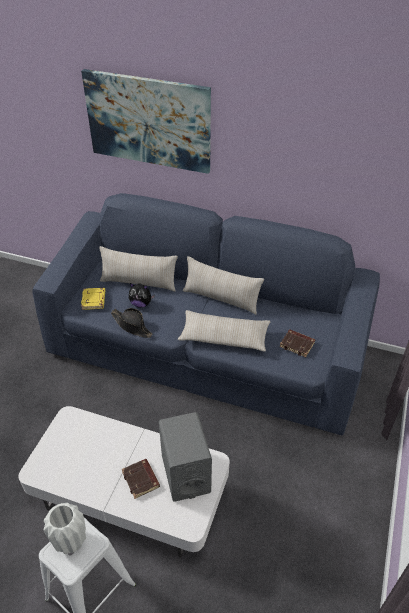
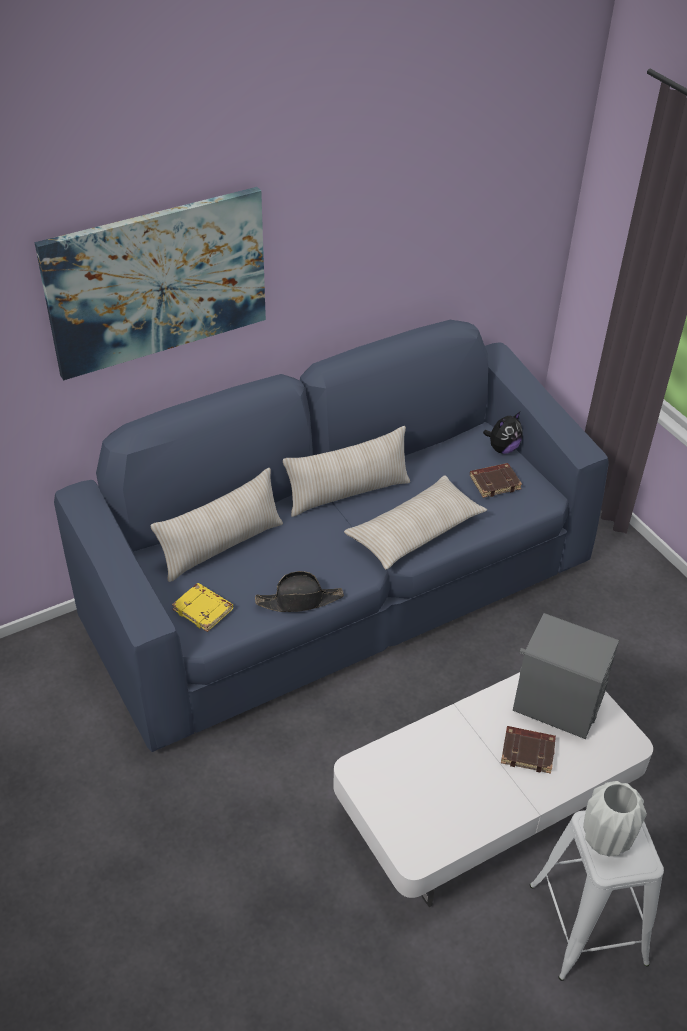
camera: 50 degrees left, 0 degrees up
(141, 304) = (266, 569): plush toy -> plush toy (502, 448)

